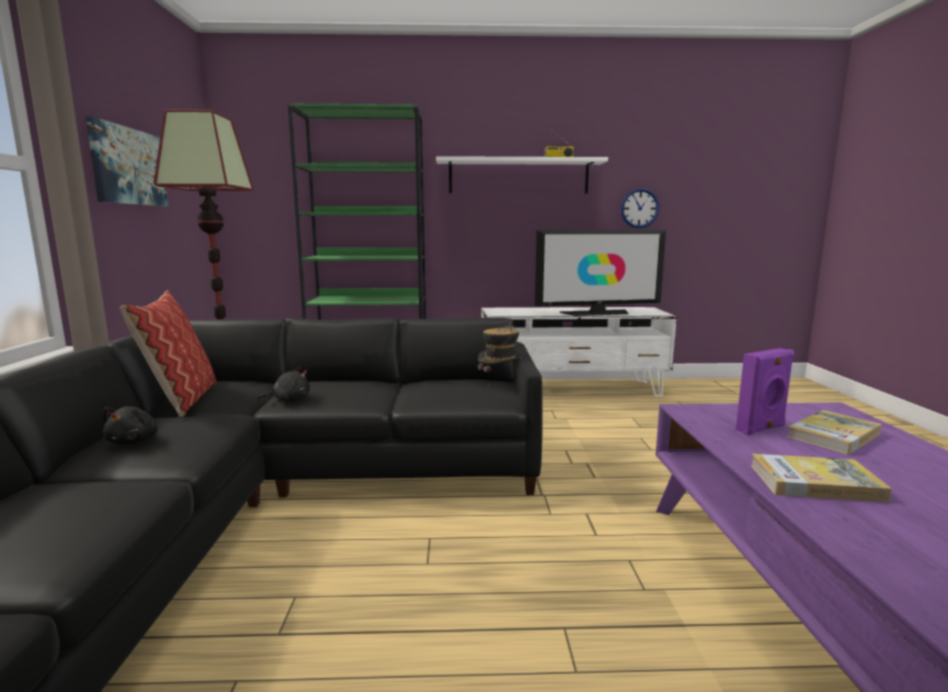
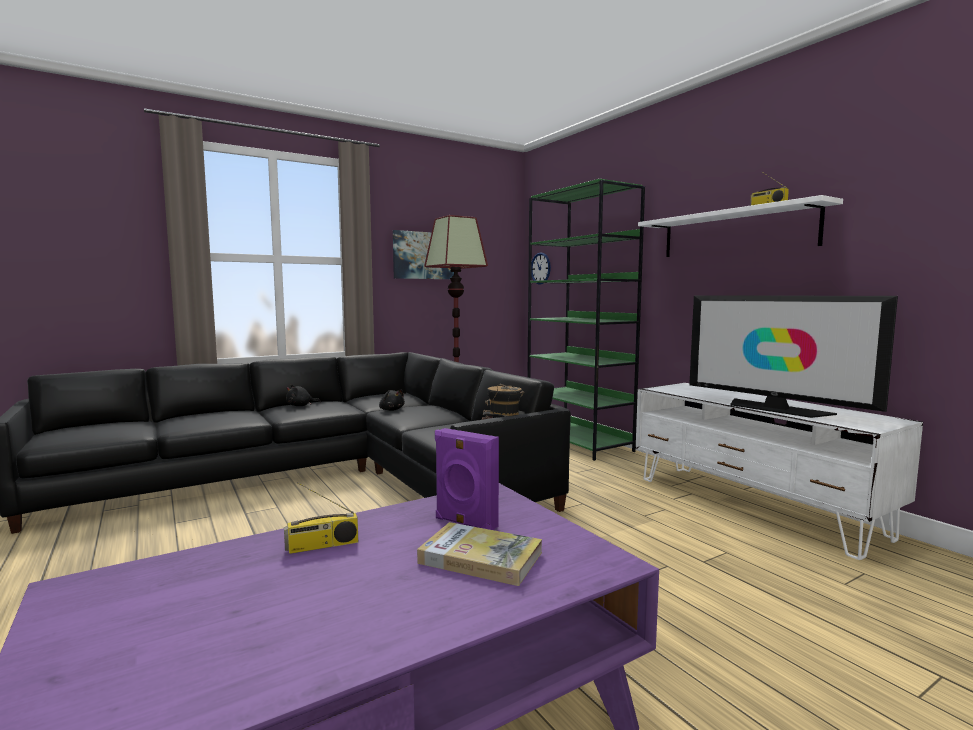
camera: 60 degrees right, 5 degrees down
(181, 399) = (367, 397): pillow -> none
(639, 208) = (908, 262): wall clock -> wall clock (540, 268)
(815, 482) = (322, 546): book -> radio

